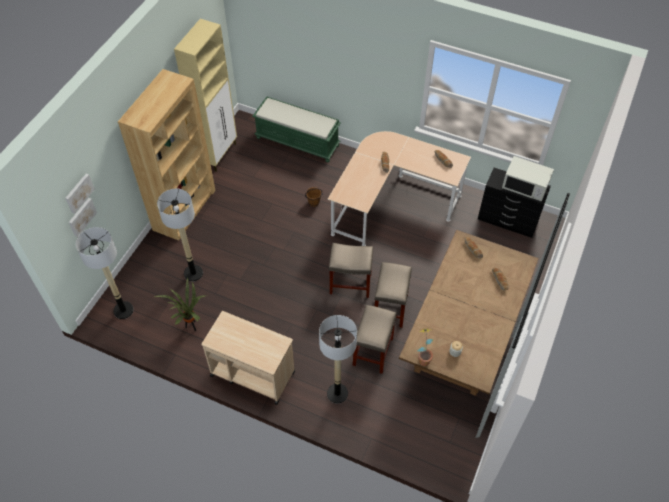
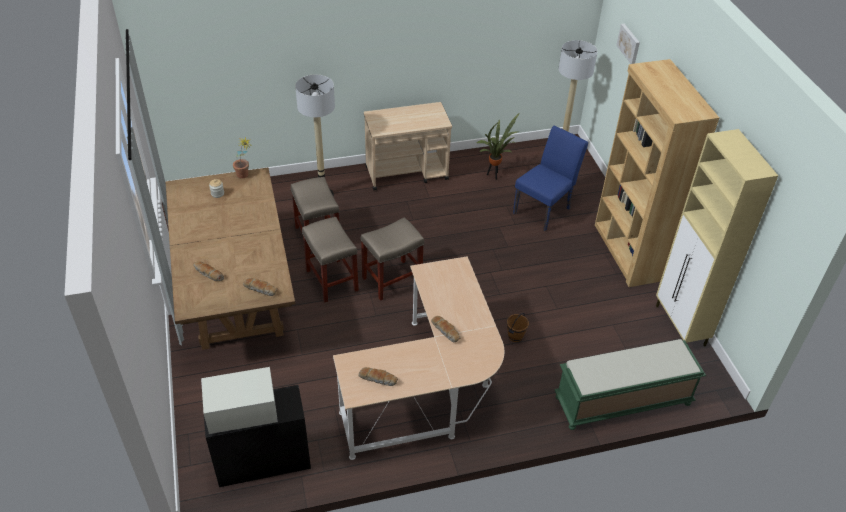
camera: 140 degrees right, 10 degrees down
(81, 216) = (620, 65): picture -> none
(193, 273) = (544, 209): floor lamp -> blue chair

